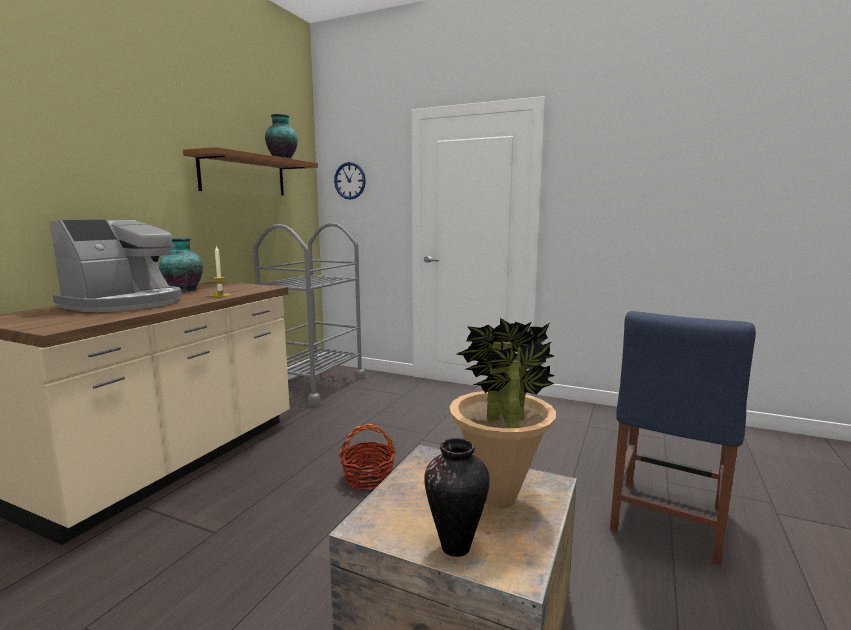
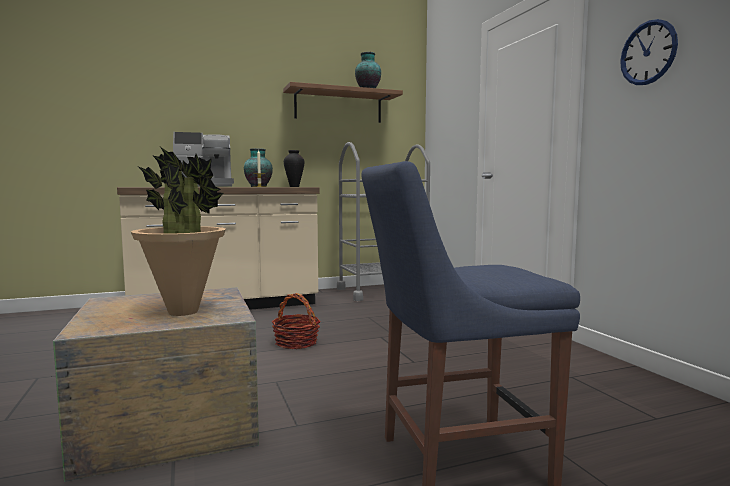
camera: 45 degrees right, 5 degrees down
(350, 180) = (442, 105): wall clock -> wall clock (648, 53)
(455, 548) = (101, 316): vase -> vase (294, 186)

